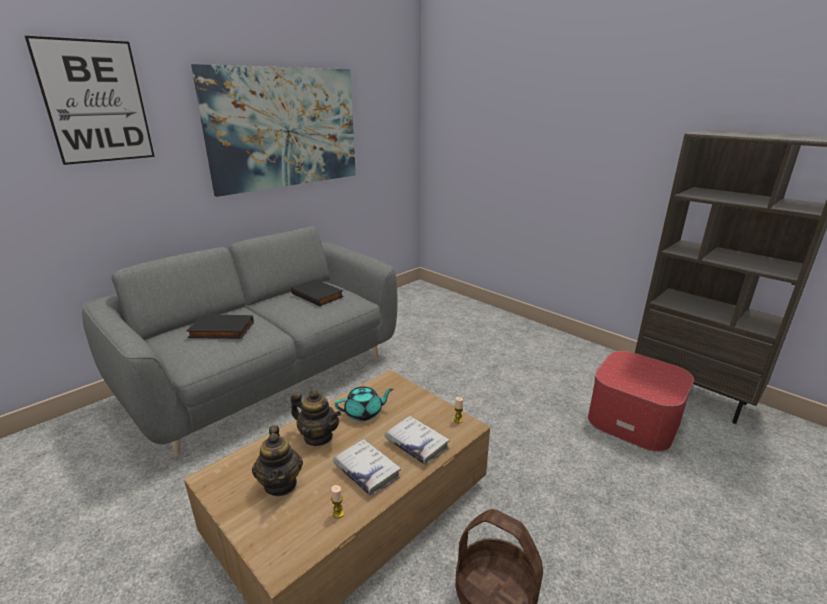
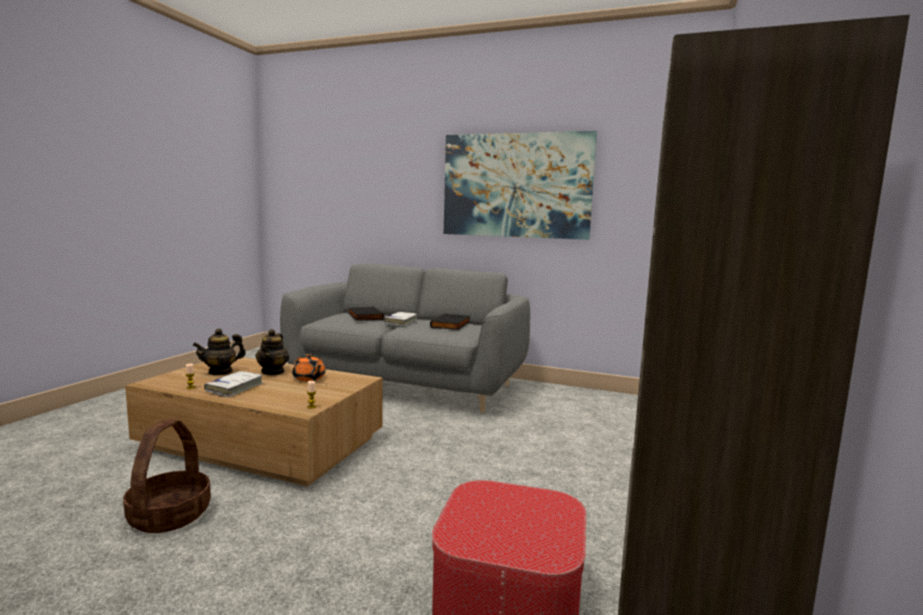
camera: 65 degrees right, 15 degrees down
(96, 102) = (387, 162): picture -> none
(364, 413) = (309, 378): turquoise teapot -> orange teapot
(416, 444) = (271, 397): white book -> white book (401, 322)

